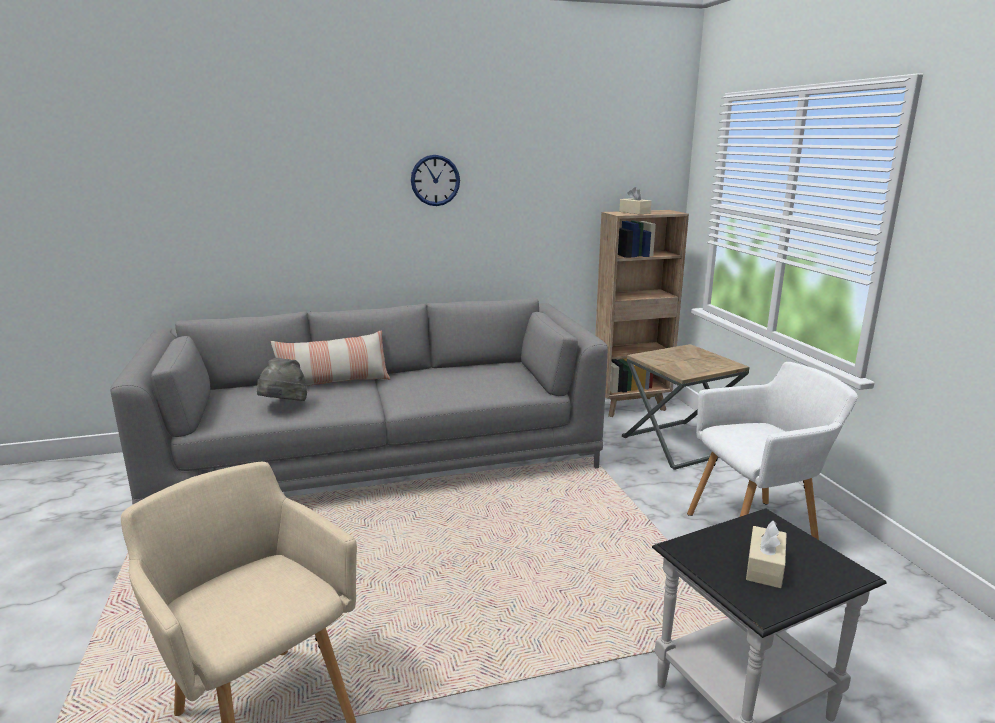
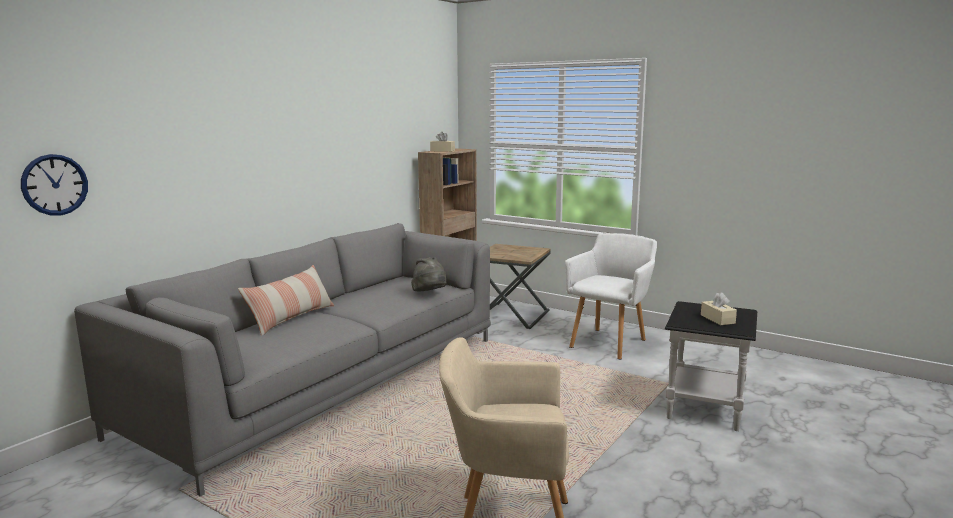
camera: 40 degrees left, 5 degrees down
(284, 406) = (290, 340): grey hat -> grey hat (430, 294)
(435, 180) = (311, 131): wall clock -> wall clock (55, 185)

